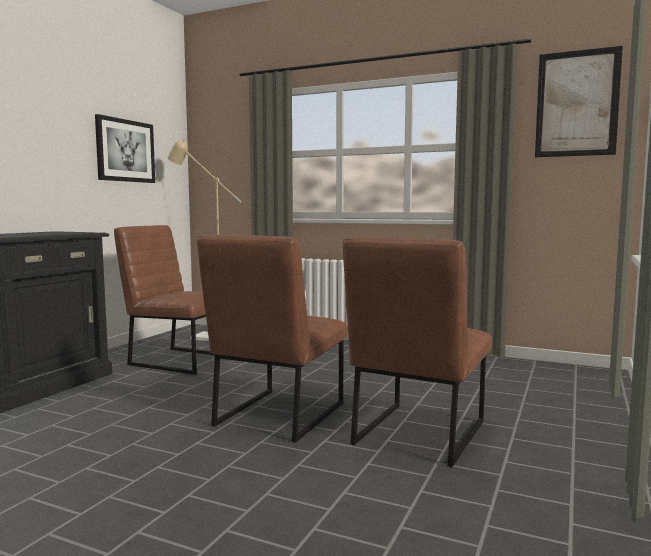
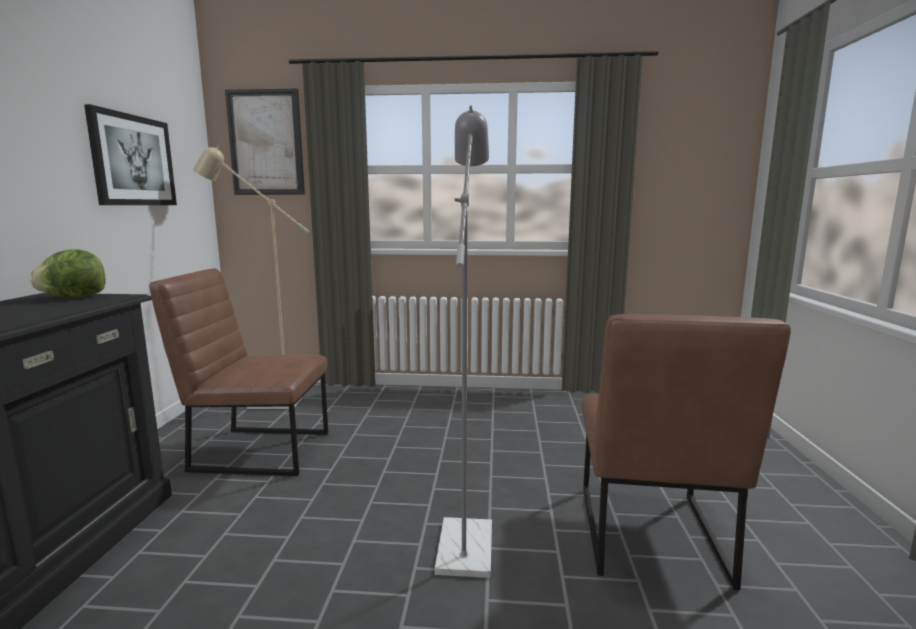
camera: 20 degrees left, 5 degrees up
(66, 232) = (74, 297): none -> lettuce
(277, 415) = (465, 537): brown chair -> grey floor lamp
(577, 104) = (695, 127): picture -> picture (266, 143)

